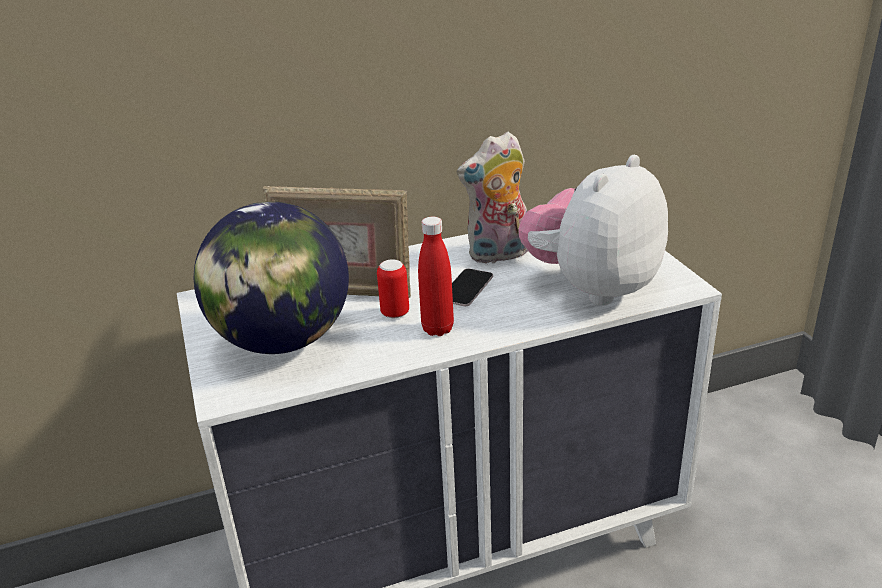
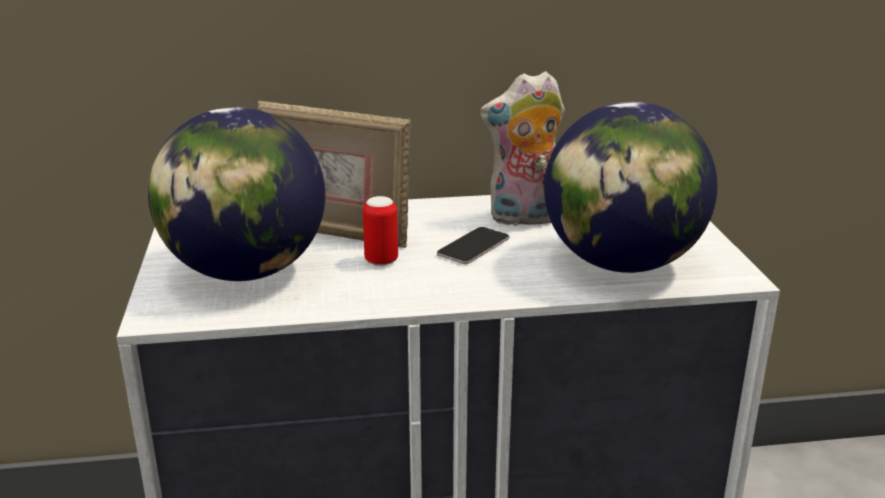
camera: 10 degrees right, 5 degrees down
(437, 329) = (421, 282): red bottle -> none
(592, 287) = (621, 264): plush toy -> globe

